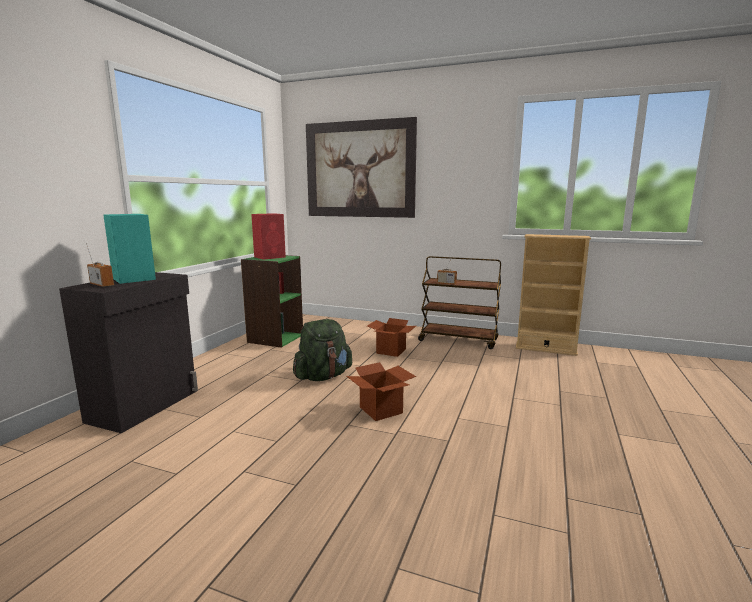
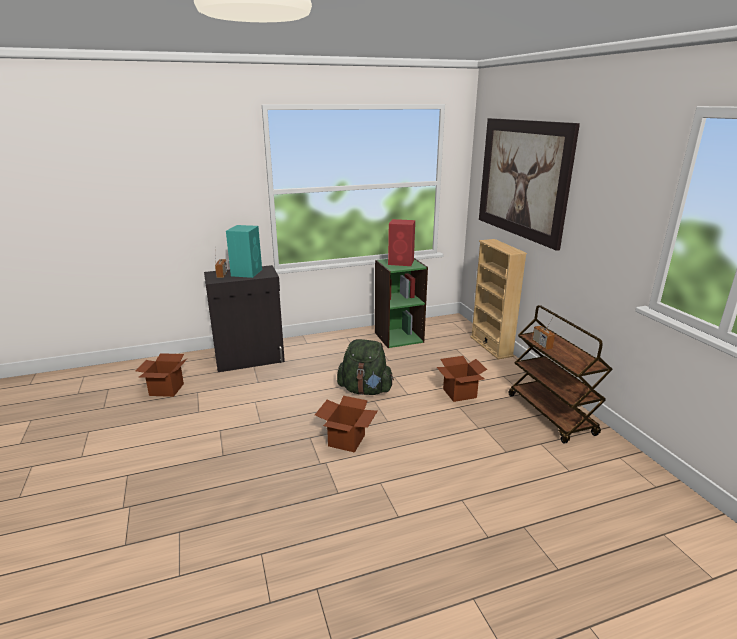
camera: 50 degrees right, 10 degrees up
(68, 483) = (167, 389): none -> cardboard box
(545, 349) = (634, 480): beige bookcase -> beige bookcase (491, 346)

